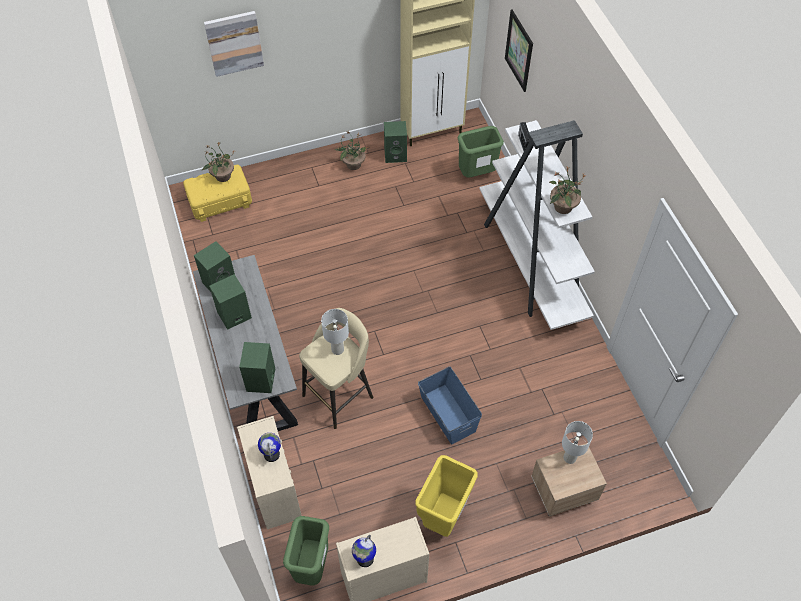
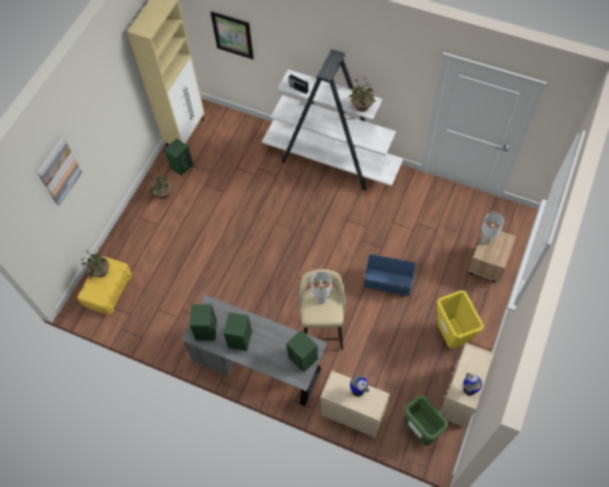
camera: 45 degrees left, 5 degrees up
(477, 174) = (242, 136): green trash can -> none

